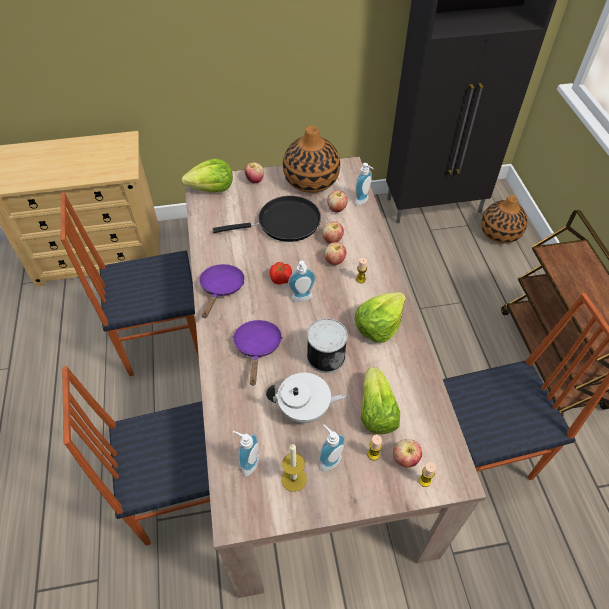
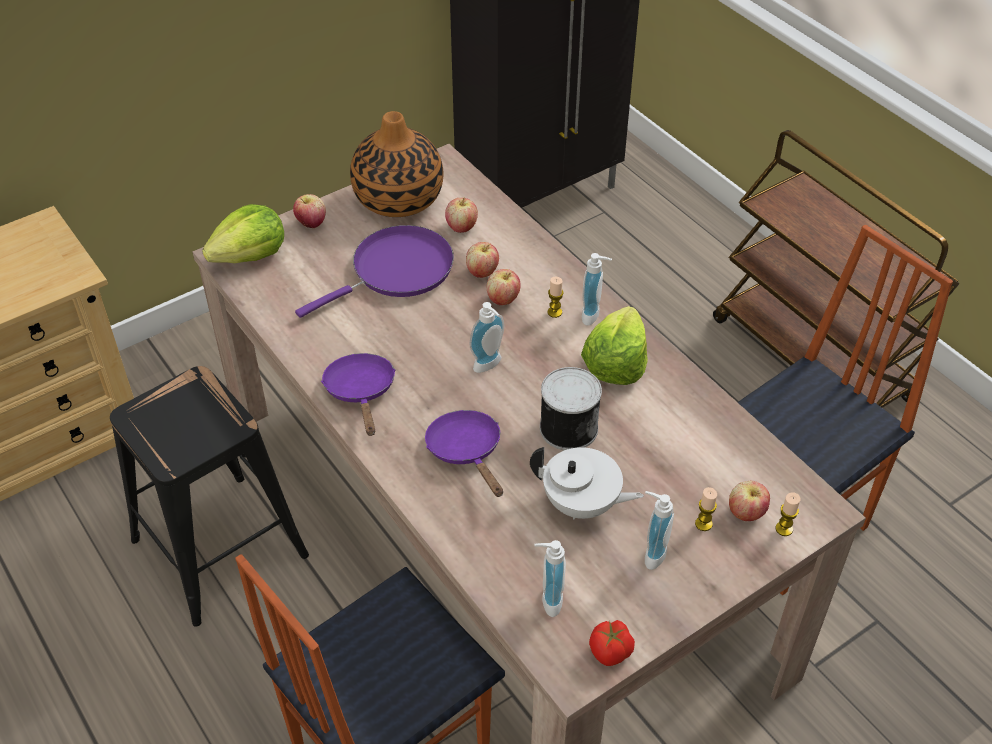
camera: 25 degrees left, 5 degrees down
(162, 341) = (217, 548): chair -> black stool
(281, 279) = (442, 349): tomato -> tomato (611, 652)
(284, 223) = (396, 271): black frying pan -> purple frying pan
(294, 479) = (620, 594): candle -> none
(305, 409) = (581, 504): white teapot -> white teapot turned 45 degrees clockwise
(363, 201) = (494, 205): soap dispenser -> soap dispenser (594, 315)
(376, 411) = (676, 471): lettuce -> none
(500, 233) = (656, 209): vase -> none

